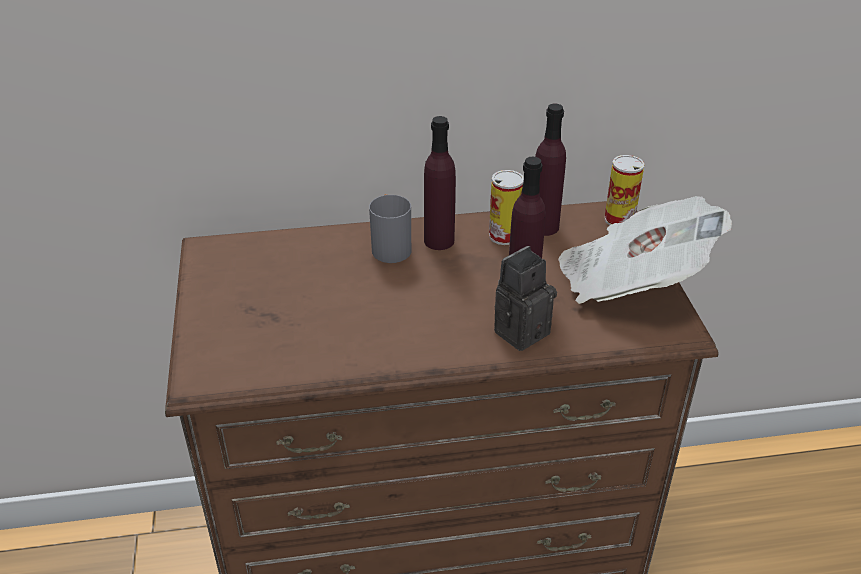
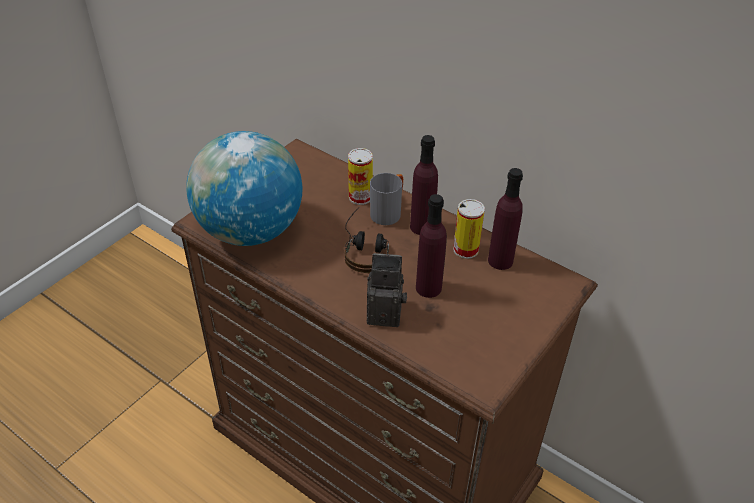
camera: 45 degrees right, 5 degrees up
(274, 350) = (250, 231): none -> globe
(419, 291) = (366, 249): none -> headphones
(619, 219) = (560, 290): can -> can (360, 197)
(631, 281) = (501, 334): newspaper -> none

